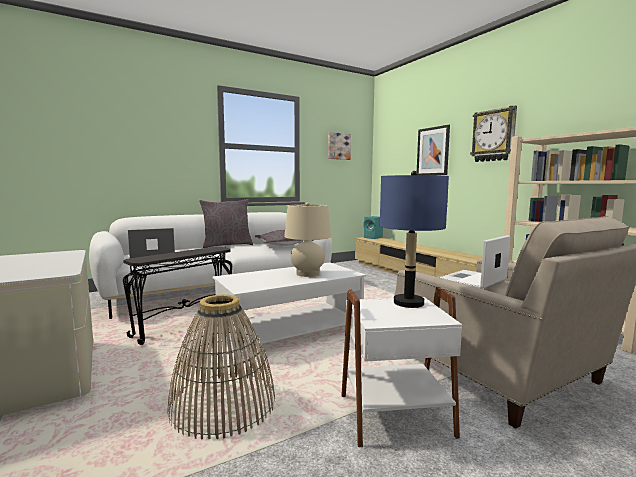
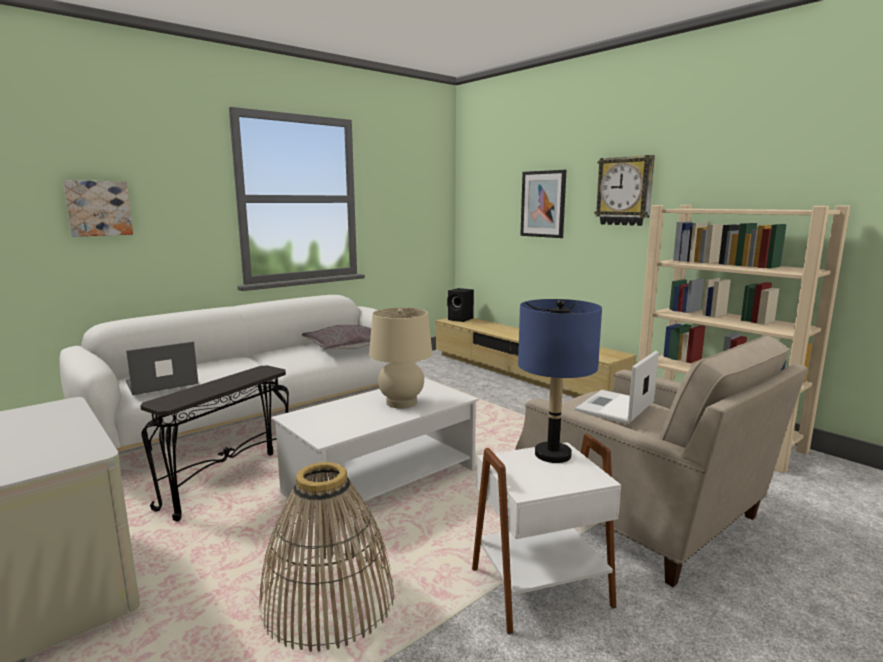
camera: 10 degrees left, 5 degrees up
(227, 245) = (263, 351): grey pillow -> none
(338, 146) = (409, 190): picture -> picture (98, 208)
(373, 238) = (461, 319): turquoise speaker -> black speaker

